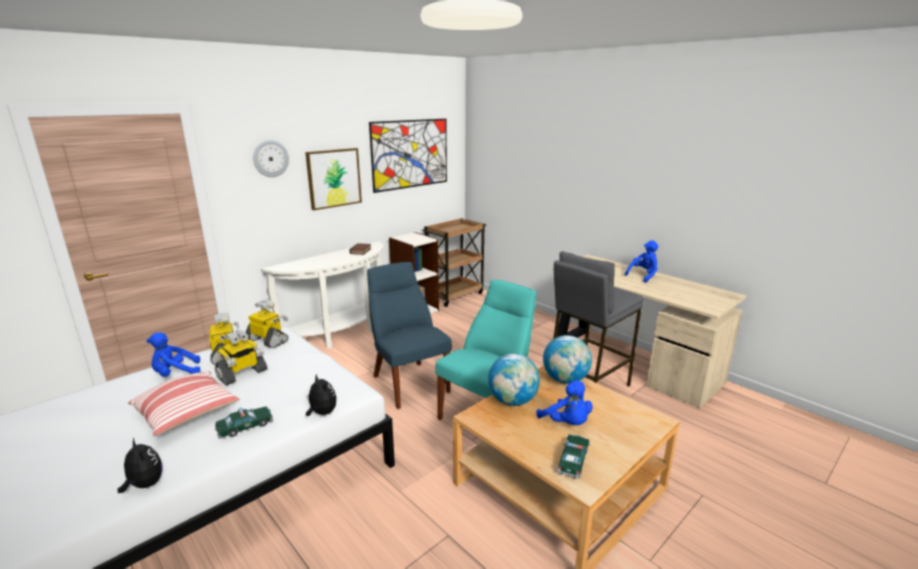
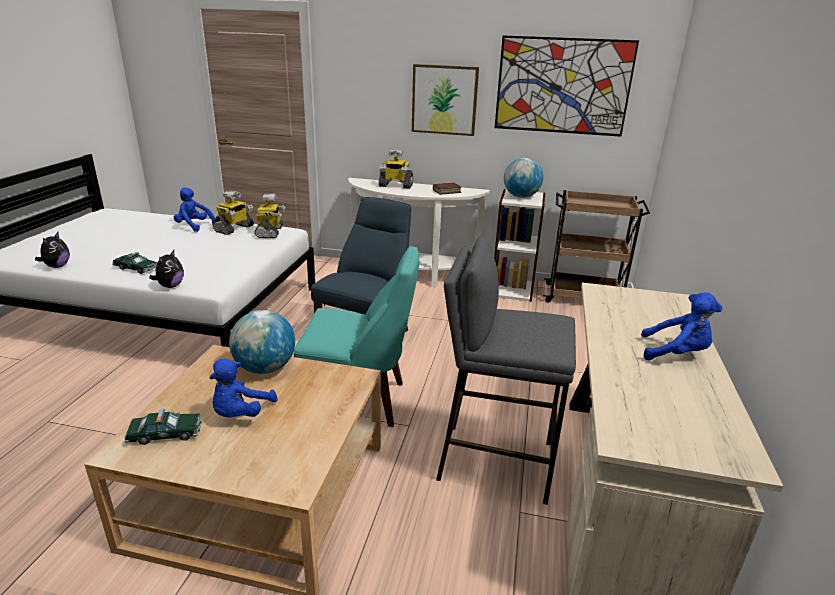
camera: 55 degrees right, 5 degrees up
(188, 414) = (143, 247): pillow -> none
(242, 374) = (210, 243): toy robot -> toy robot (395, 186)
(270, 158) = (375, 66): wall clock -> none
(565, 380) = (343, 390): globe -> globe (521, 196)

